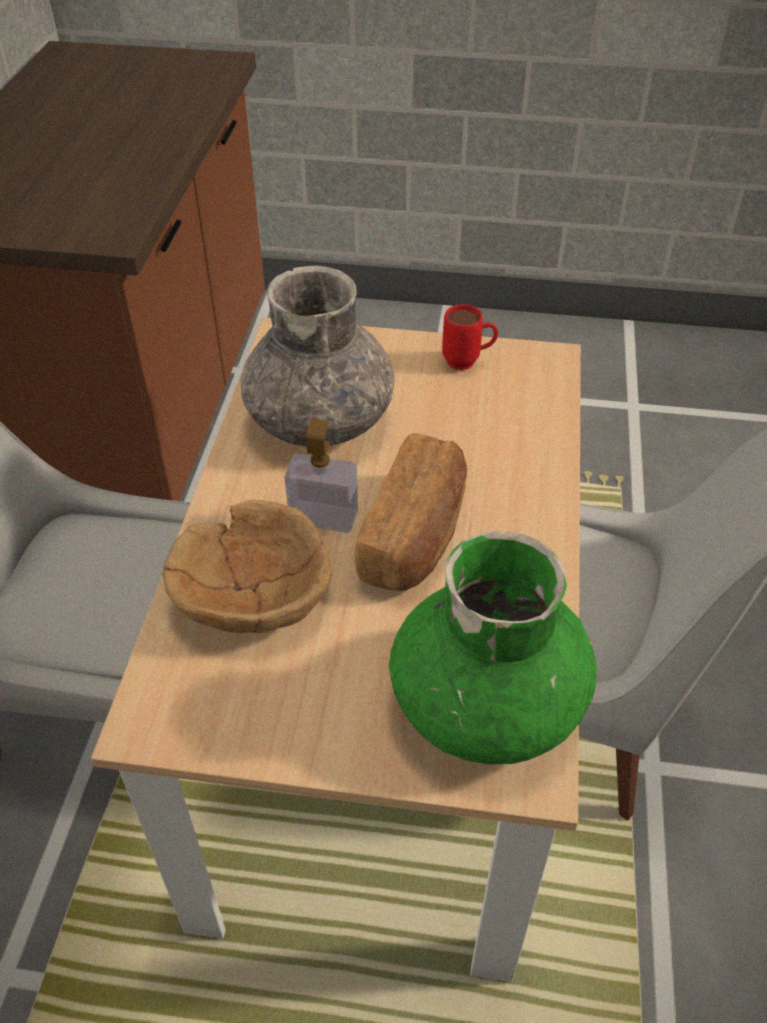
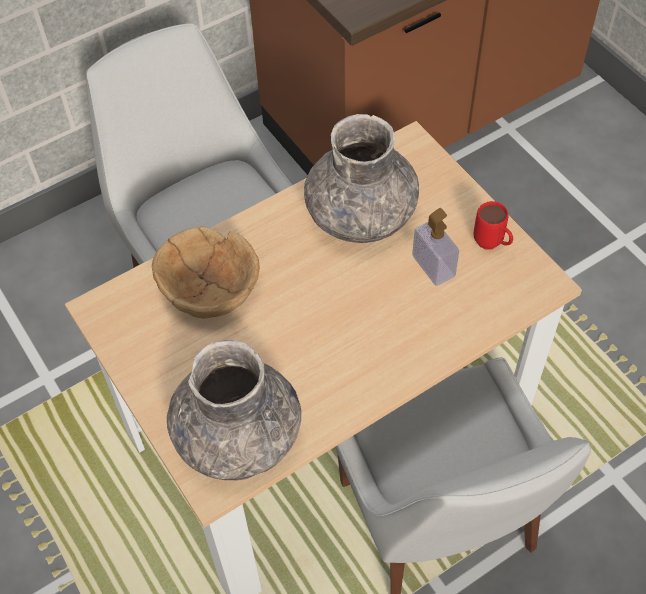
camera: 50 degrees right, 10 degrees up
(323, 517) = (289, 274): soap dispenser -> soap dispenser (433, 266)
(416, 535) = (319, 324): bread -> none
(488, 703) = (238, 436): green vase -> grey vase

